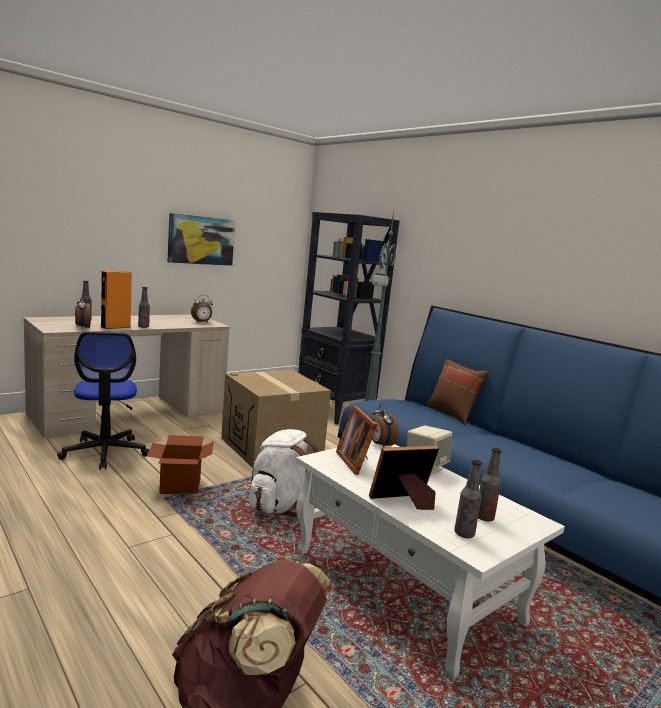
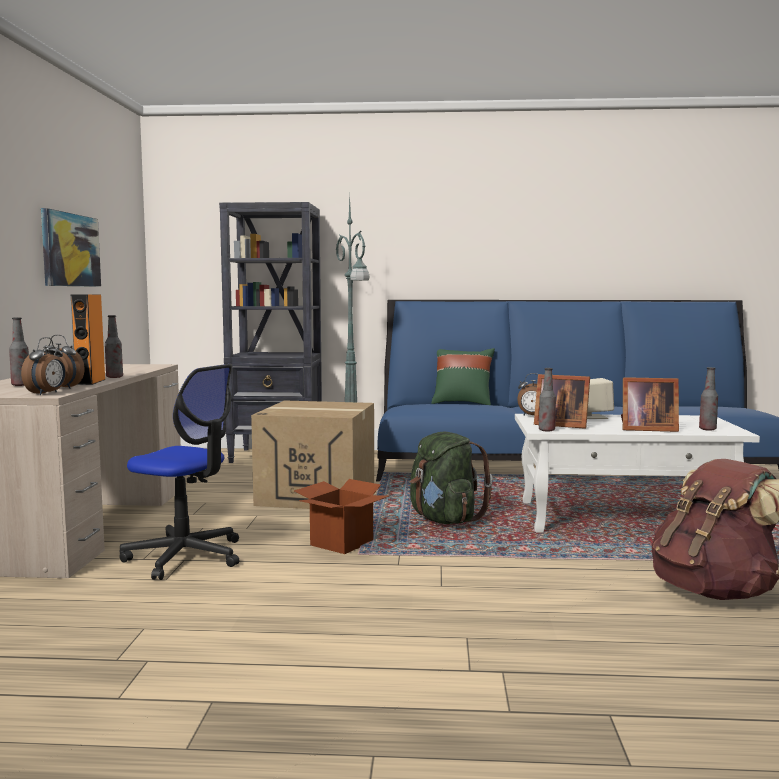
camera: 45 degrees left, 5 degrees down
(201, 322) = (135, 366): alarm clock -> alarm clock (47, 393)
(279, 505) = (444, 520): white backpack -> green backpack
(404, 501) = (646, 429): picture frame -> picture frame turned 105 degrees counterclockwise
(452, 414) = (462, 403): brown pillow -> green pillow
(484, 517) = (688, 422): bottle -> bottle (546, 430)

